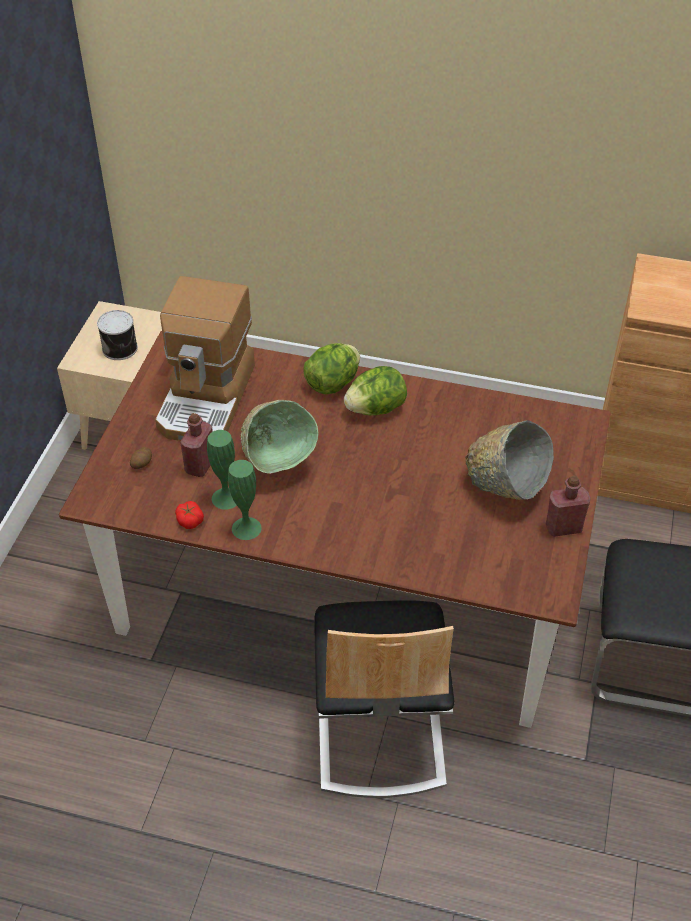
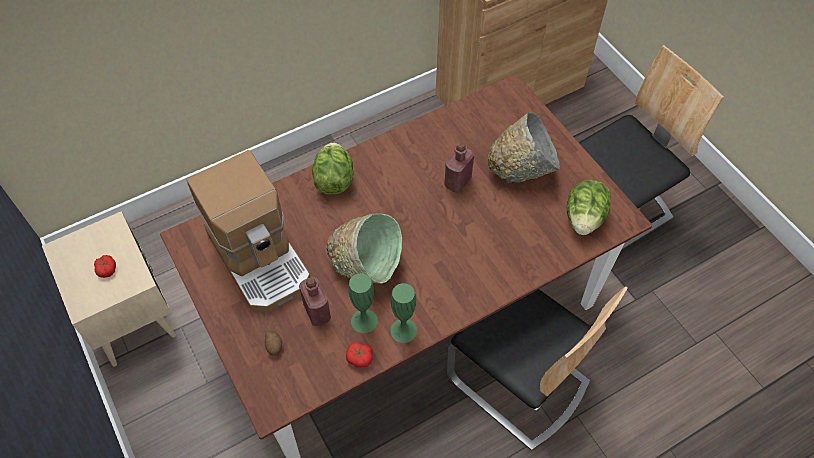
camera: 45 degrees left, 10 degrees up
(121, 348) = (107, 269): can -> tomato
(376, 408) = (383, 177): lettuce -> lettuce (584, 218)
(563, 527) = (579, 170): red bottle -> red bottle (457, 182)

